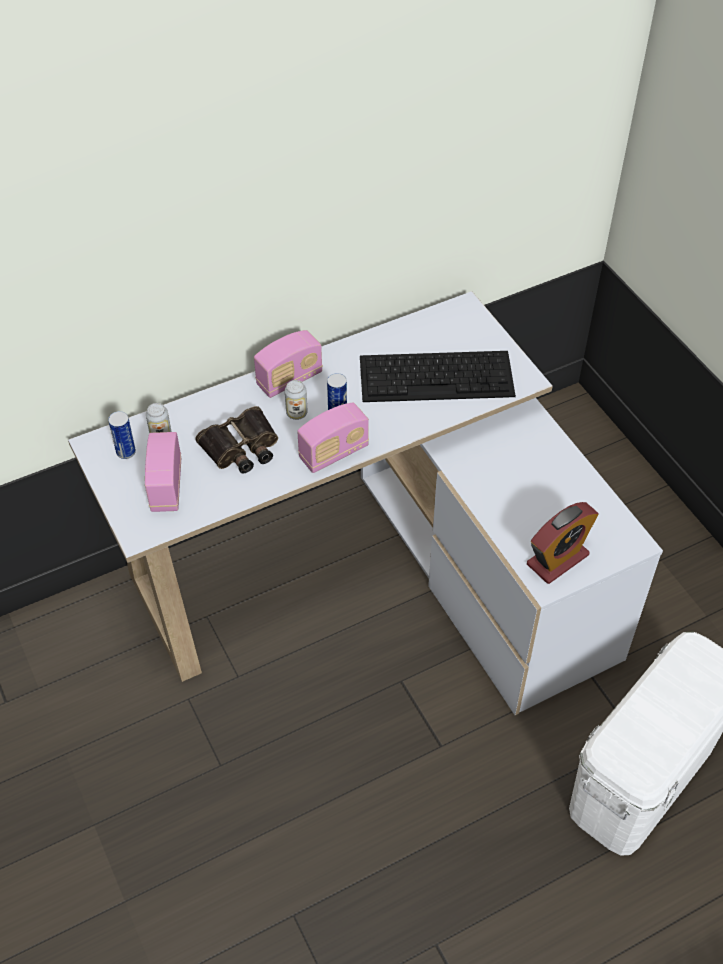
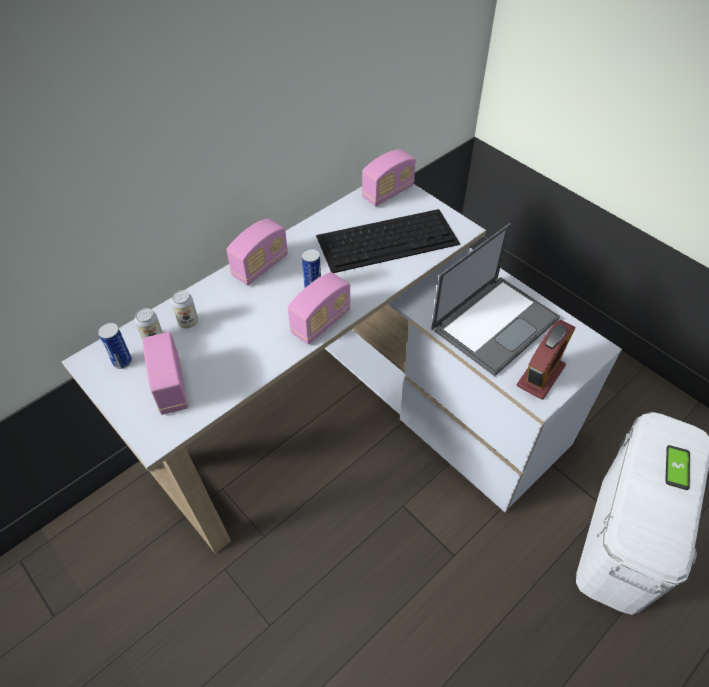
camera: 15 degrees left, 0 degrees up
(241, 448) = (234, 335): binoculars -> none
(296, 413) = (276, 294): can -> can (188, 322)
(457, 320) = (388, 192): none -> radio
(531, 492) = (495, 323): none -> laptop
(692, 695) = (677, 467): none -> phone

